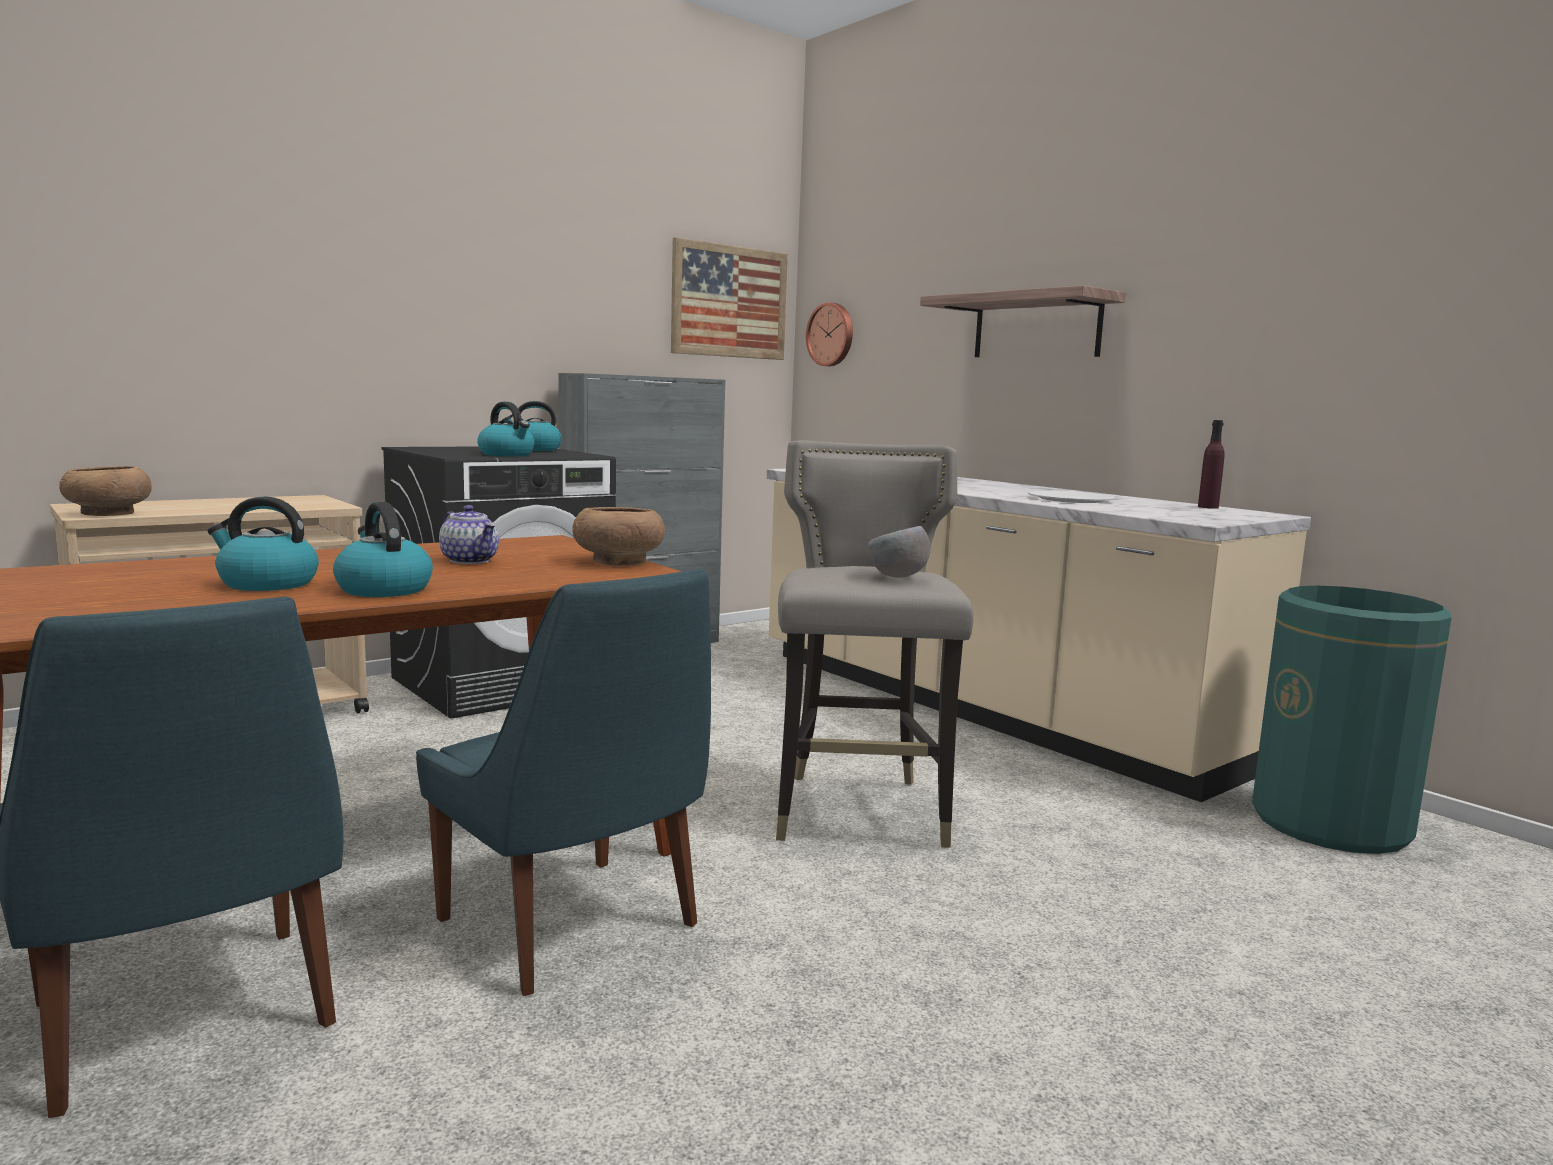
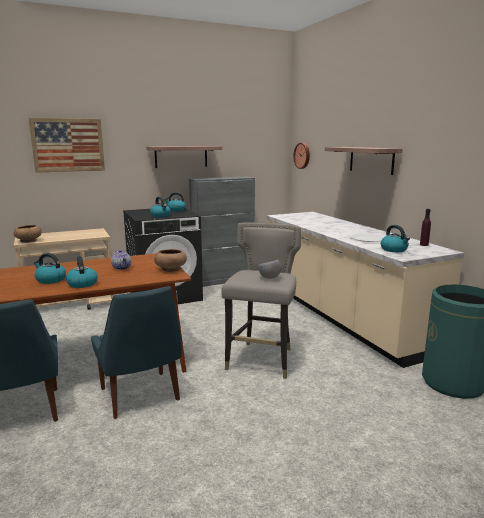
camera: 15 degrees right, 5 degrees up
(539, 314) = (181, 156): none -> shelf
(729, 302) = (261, 144): picture -> picture (68, 145)
(1162, 512) = (394, 250): none -> kettle

